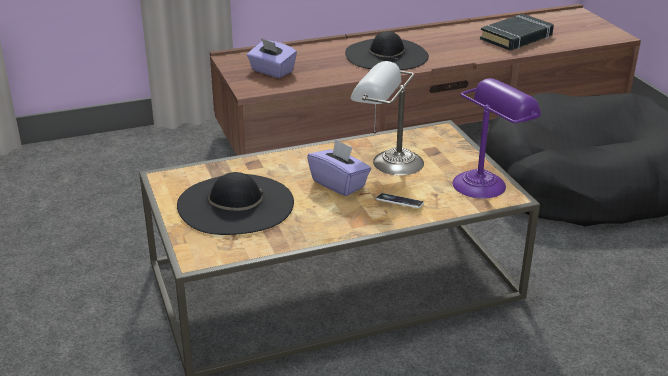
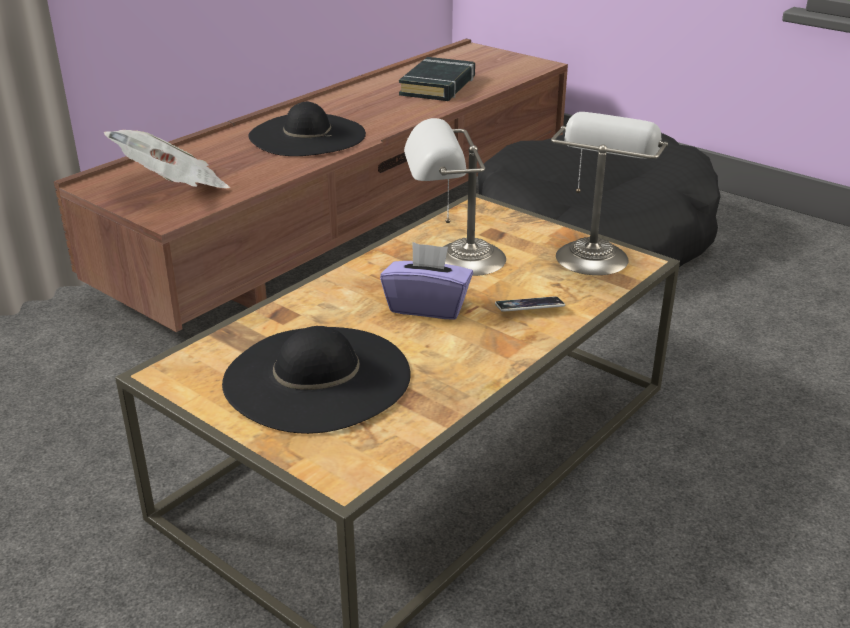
camera: 30 degrees left, 0 degrees up
(272, 71) = (173, 187): purple tissue box -> newspaper
(486, 180) = (594, 251): purple table lamp -> white table lamp

